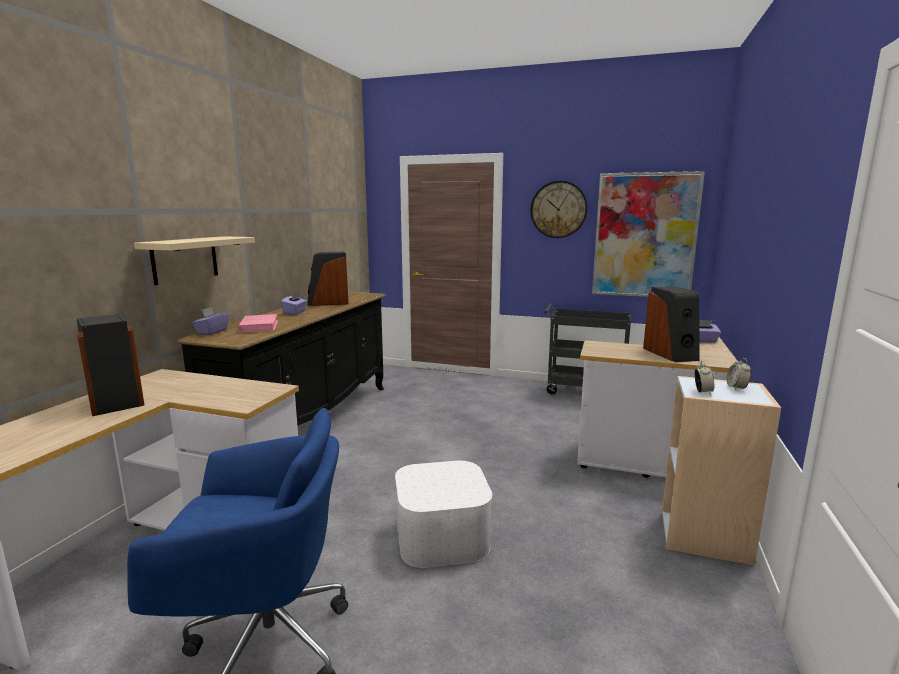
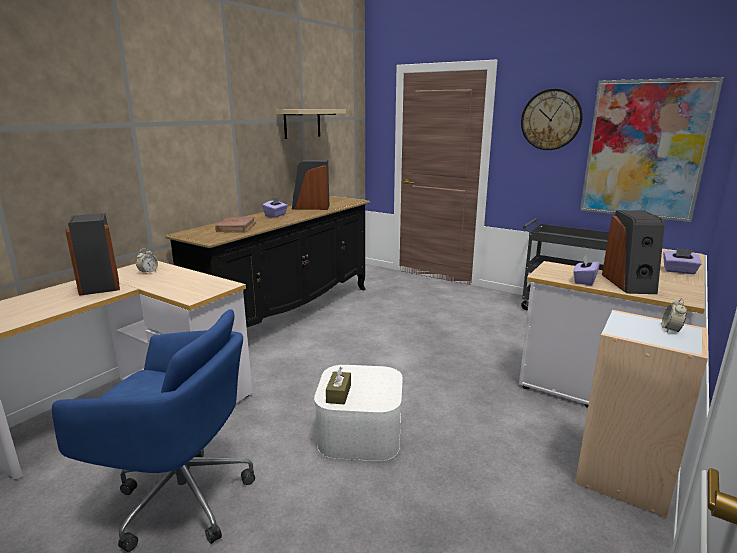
camera: 15 degrees right, 5 degrees up
(185, 259) = (175, 166): beige shelf -> beige shelf (302, 123)
(211, 332) = (196, 230): purple tissue box -> purple tissue box (584, 281)
(259, 326) = (236, 227): pink book -> brown book
(423, 494) = (338, 394): none -> brown tissue box
(702, 391) = (626, 330): alarm clock -> alarm clock (148, 272)

